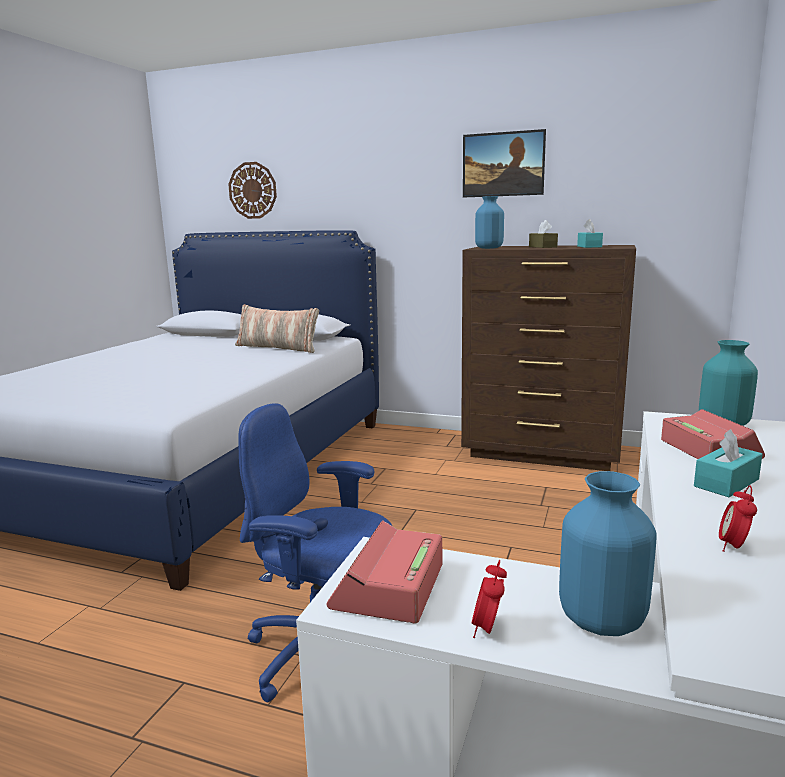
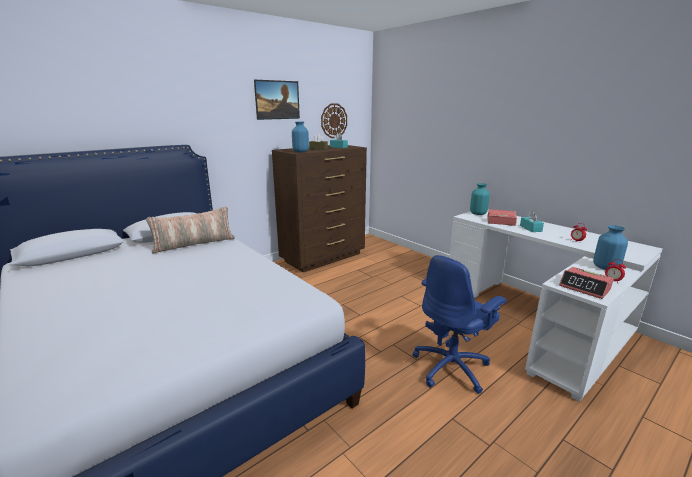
camera: 60 degrees left, 5 degrees up
(252, 190) = (67, 111): wall clock -> wall clock (334, 121)

